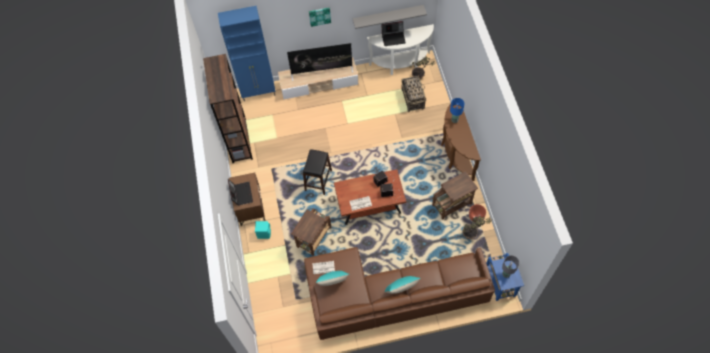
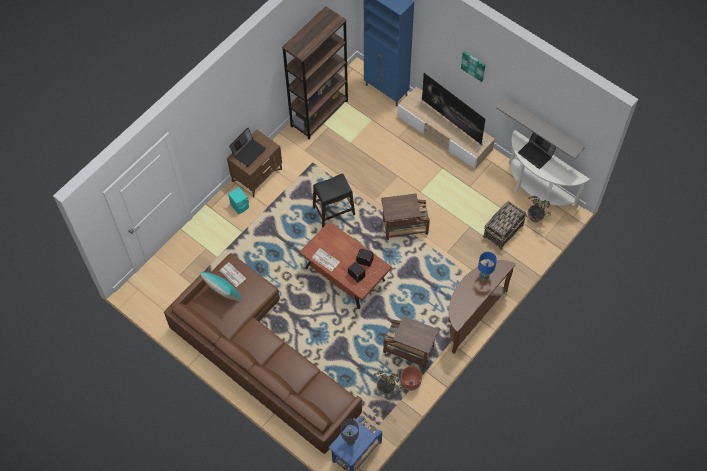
camera: 50 degrees right, 0 degrees up
(313, 238) = (268, 250): brown side table -> brown side table (403, 227)
(401, 289) = (263, 357): turquoise pillow -> none

